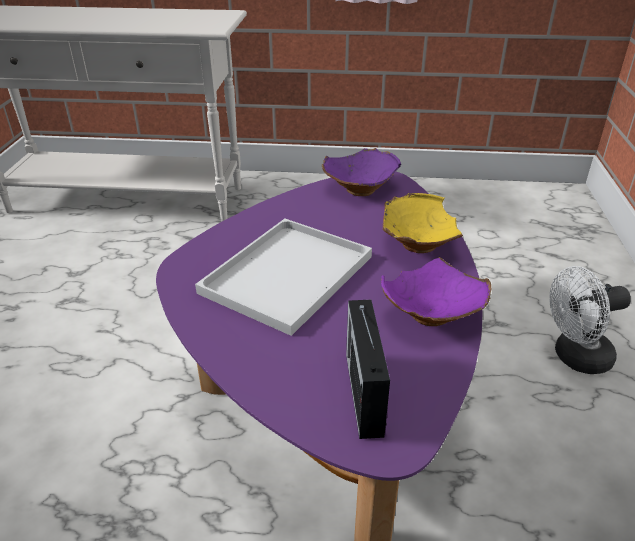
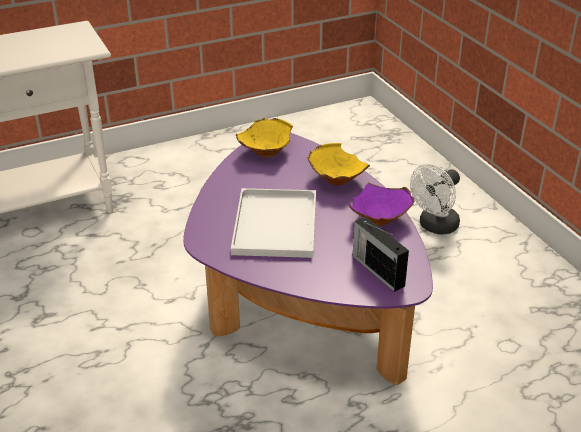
camera: 30 degrees left, 0 degrees up
(359, 189) = (264, 151): purple bowl -> yellow bowl

